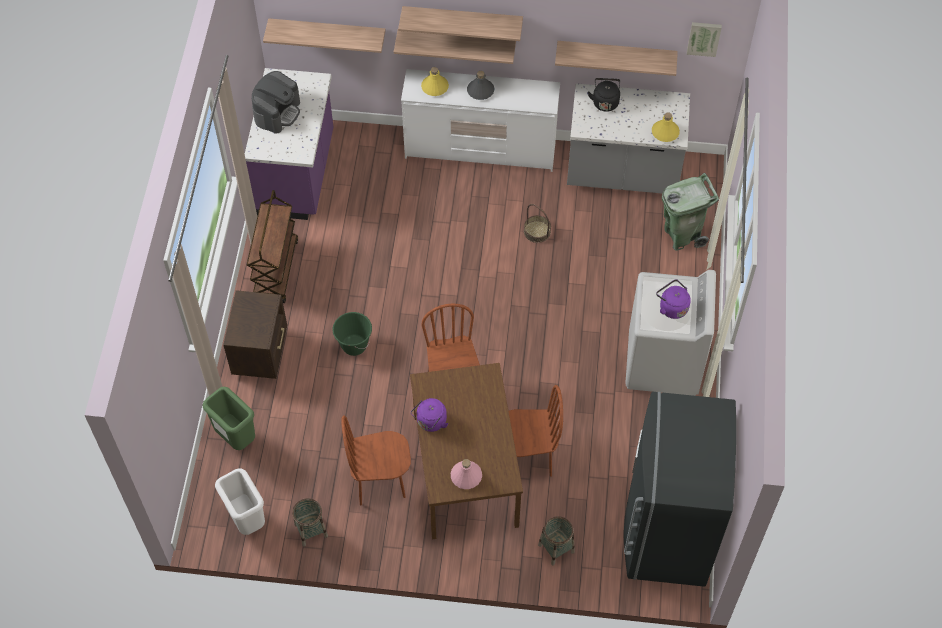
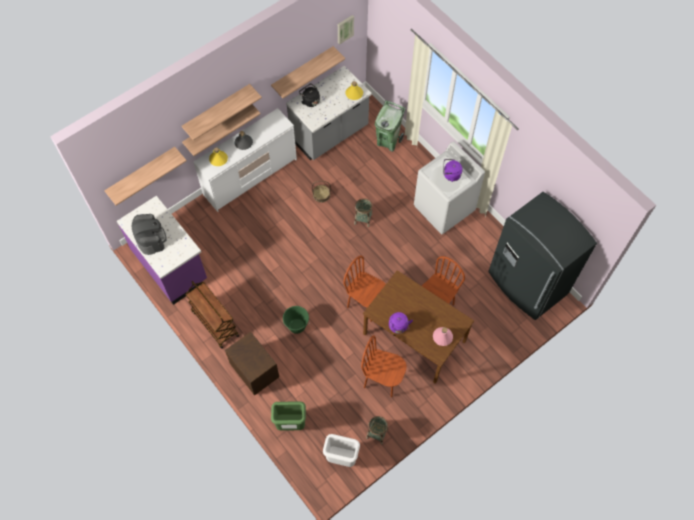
camera: 45 degrees left, 5 degrees up
(380, 482) = (382, 379): brown chair -> brown chair turned 75 degrees clockwise
(556, 548) = (491, 335): basket -> basket (363, 219)

